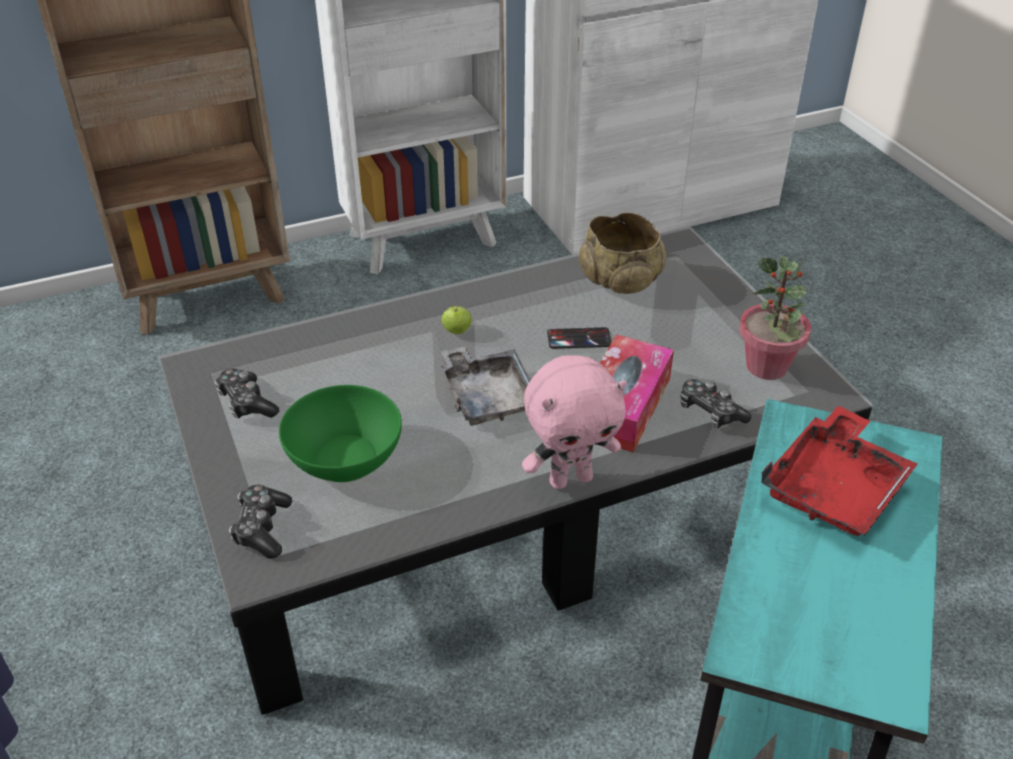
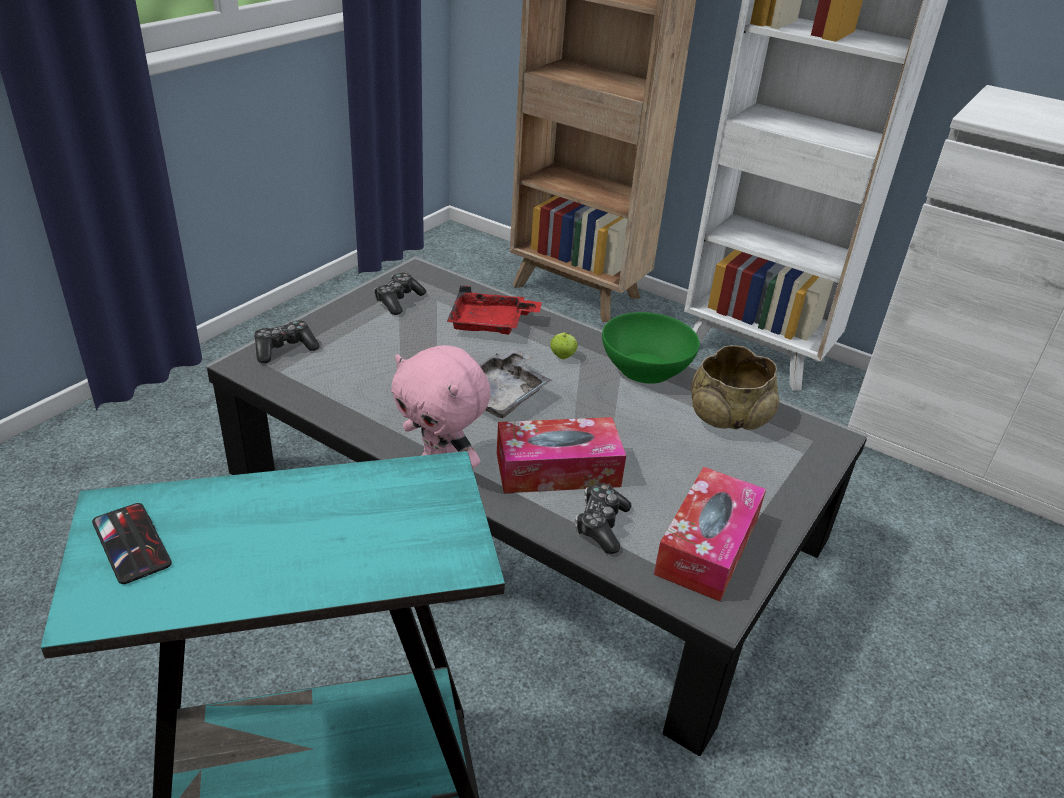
camera: 55 degrees right, 5 degrees down
(345, 458) = (377, 356): green bowl -> green bowl (646, 368)
(579, 339) = (620, 418): phone -> phone (132, 543)
(767, 367) = (707, 546): potted plant -> tissue box
(835, 488) = (360, 519): red tray -> red tray (490, 324)

